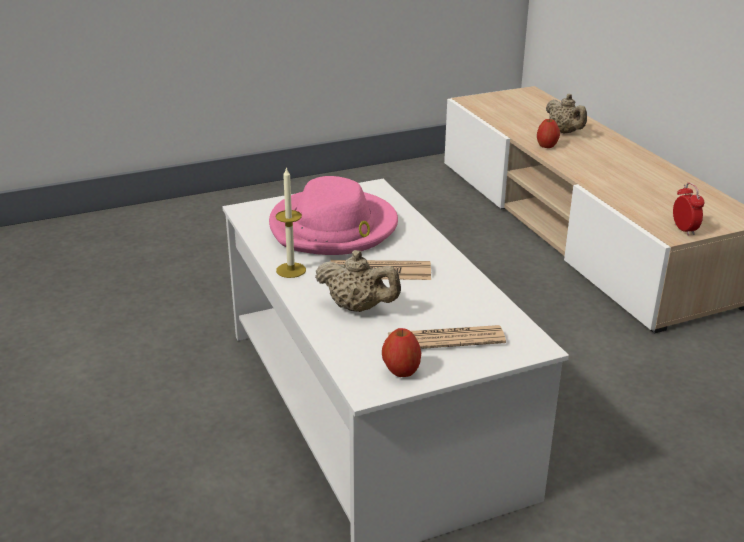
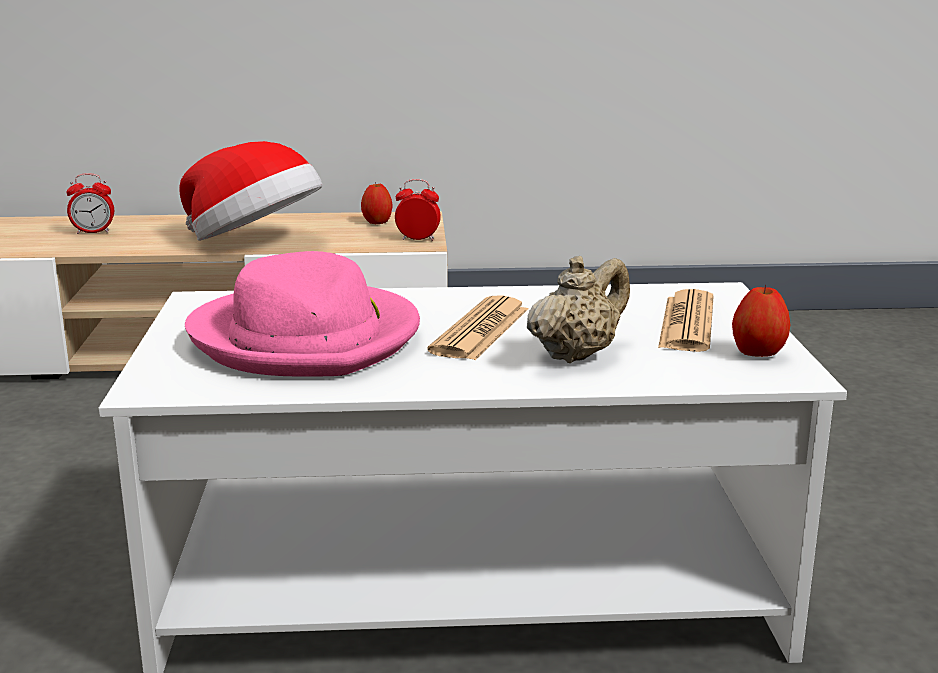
camera: 70 degrees left, 10 degrees down
(291, 270) = (423, 381): candle -> none
(546, 146) = (116, 246): apple -> apple (377, 222)
(564, 132) = (93, 232): beige teapot -> alarm clock
(604, 180) = (255, 242): none -> hat

